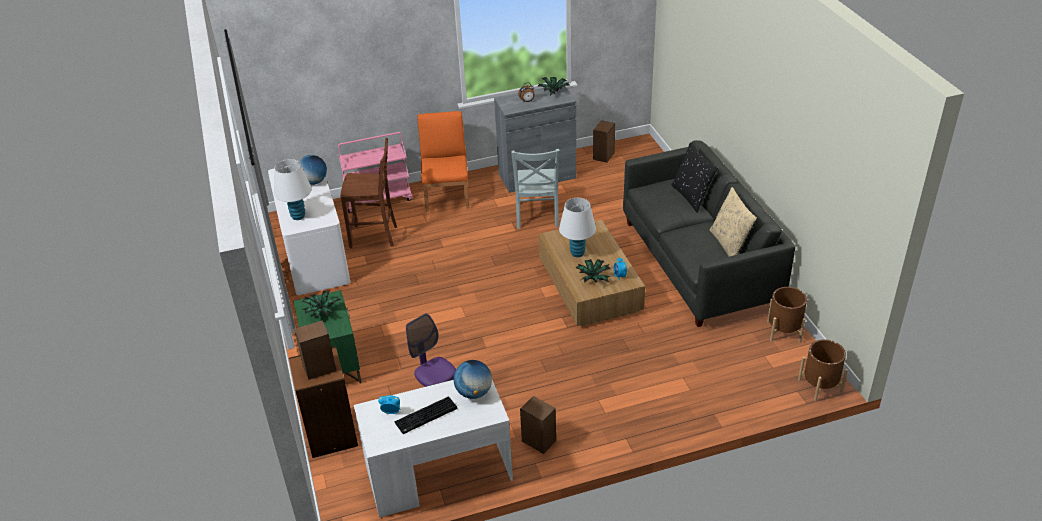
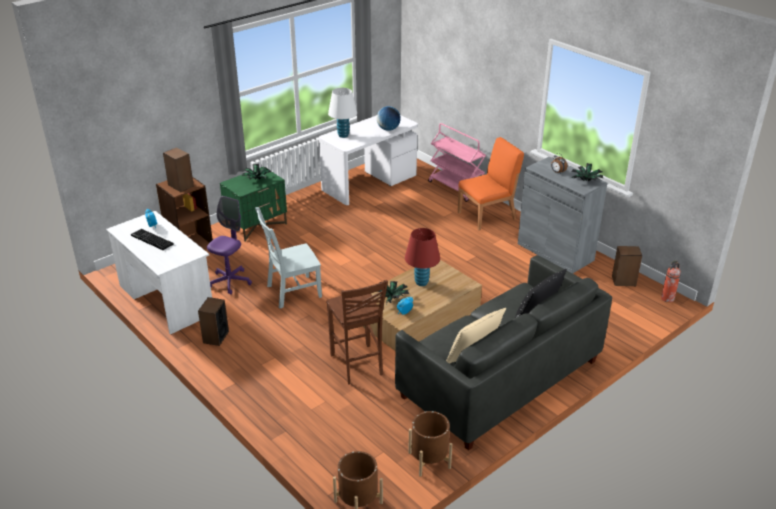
camera: 65 degrees right, 5 degrees down
(375, 237) = (408, 200): brown chair -> brown chair (357, 365)
(474, 392) = (182, 253): globe -> none
(537, 216) = (496, 266): grey chair -> grey chair (291, 292)
(577, 253) = (421, 282): white table lamp -> red table lamp
(640, 144) = (667, 299): none -> fire extinguisher

